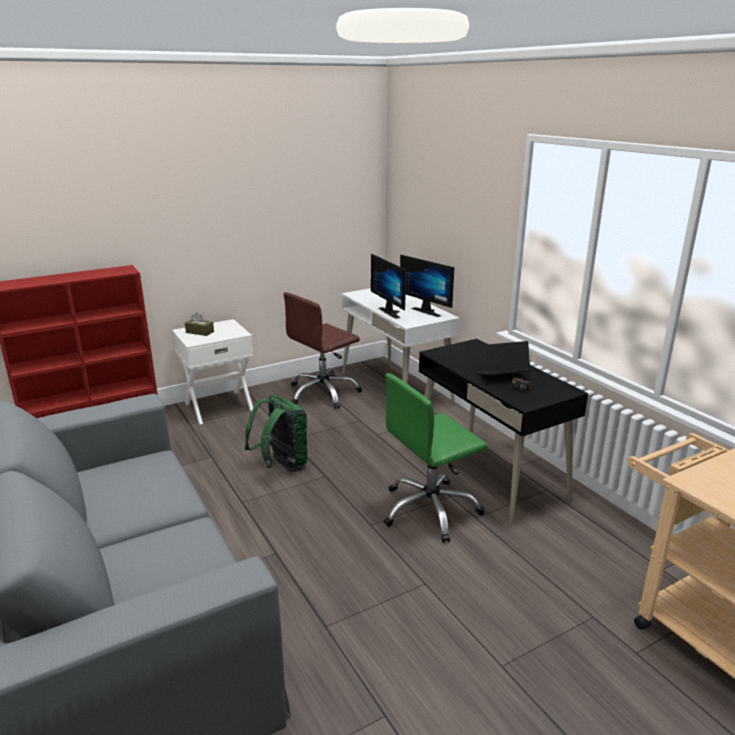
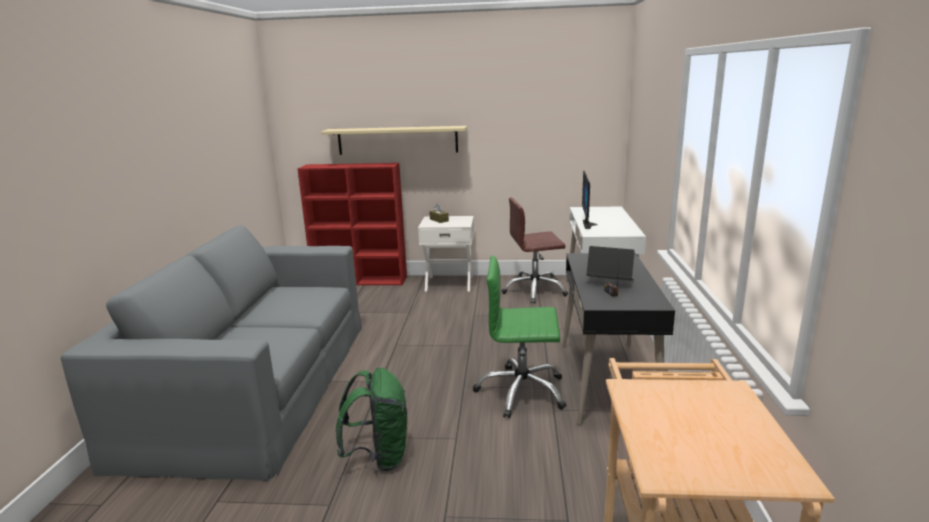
camera: 35 degrees right, 5 degrees down
(126, 235) = (397, 140): none -> beige shelf
(282, 466) = (447, 330): green backpack -> green backpack (379, 457)
(428, 311) = (624, 228): monitor -> none

